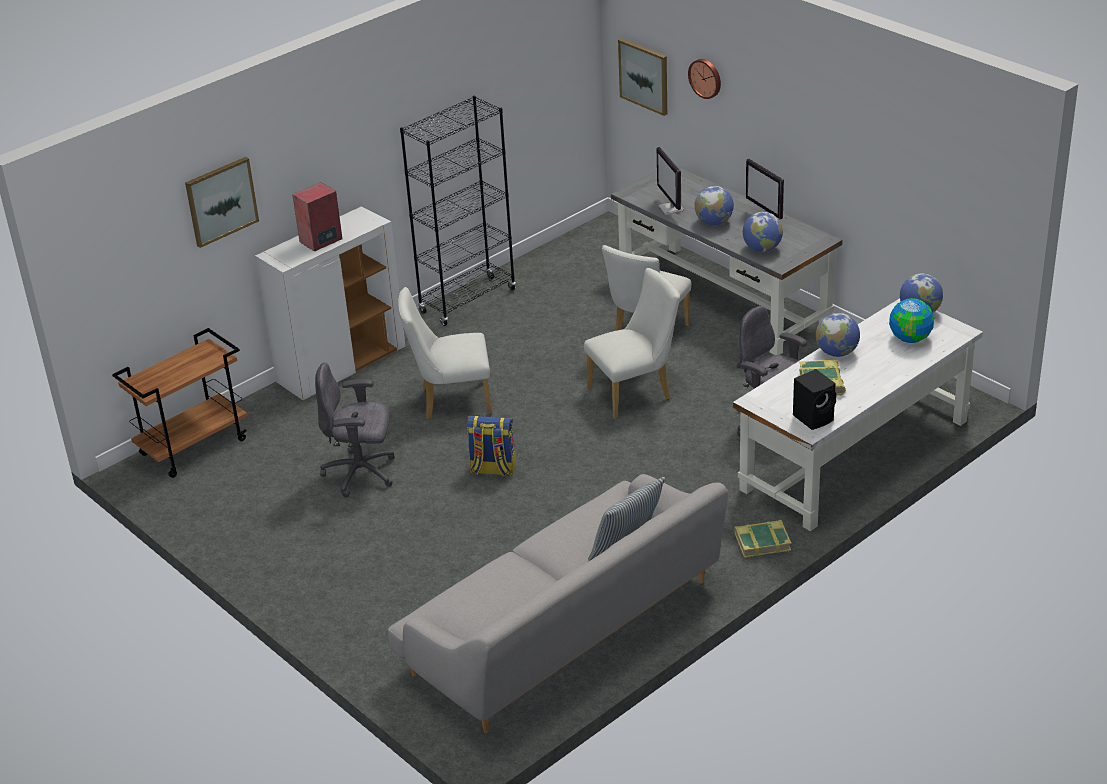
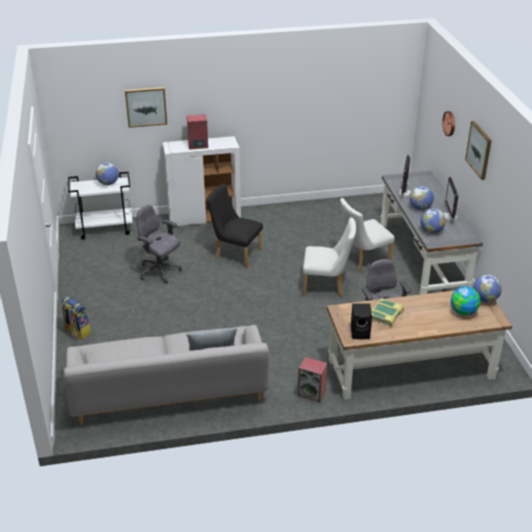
camera: 30 degrees right, 0 degrees up
(194, 446) = (105, 229): brown cart -> white cart
(450, 401) = (235, 254): white chair -> black chair
(468, 301) = (293, 209): black bookcase -> none
(493, 469) = (219, 295): backpack -> backpack (77, 332)
(644, 76) = (429, 115): picture -> picture (479, 150)
(762, 542) = (312, 393): book -> speaker
(836, 353) = (412, 302): globe -> globe (108, 183)
(855, 456) = (410, 369): white desk -> brown desk

